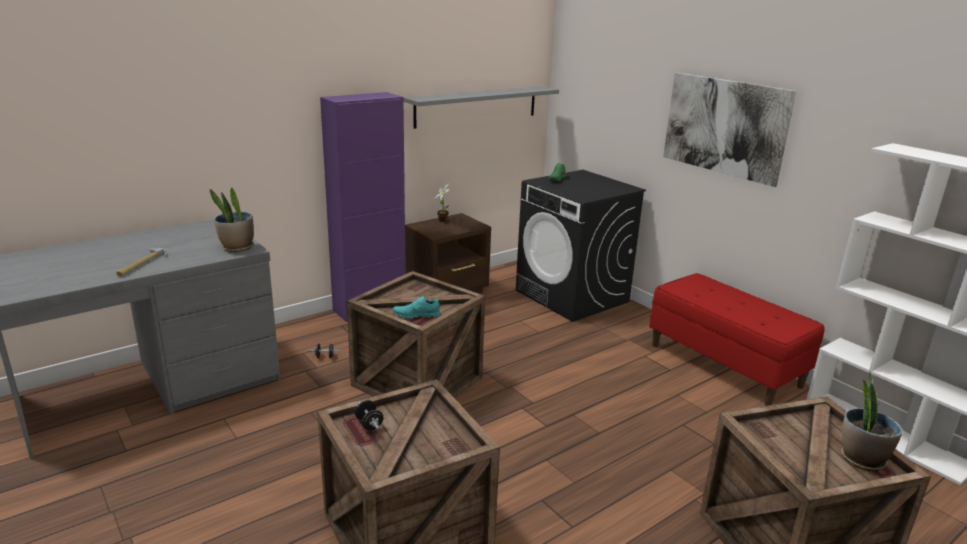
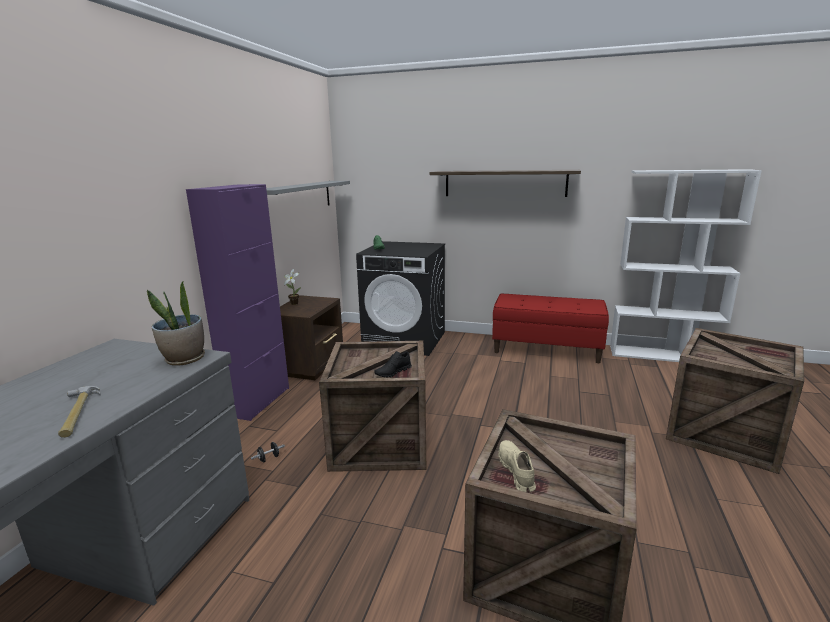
camera: 35 degrees left, 5 degrees down
(369, 424) = (516, 471): black dumbbell -> beige shoe
(416, 315) = (393, 372): turquoise shoe -> black shoe
(724, 126) = (505, 183): picture -> shelf
(861, 459) = (764, 352): potted plant -> none

